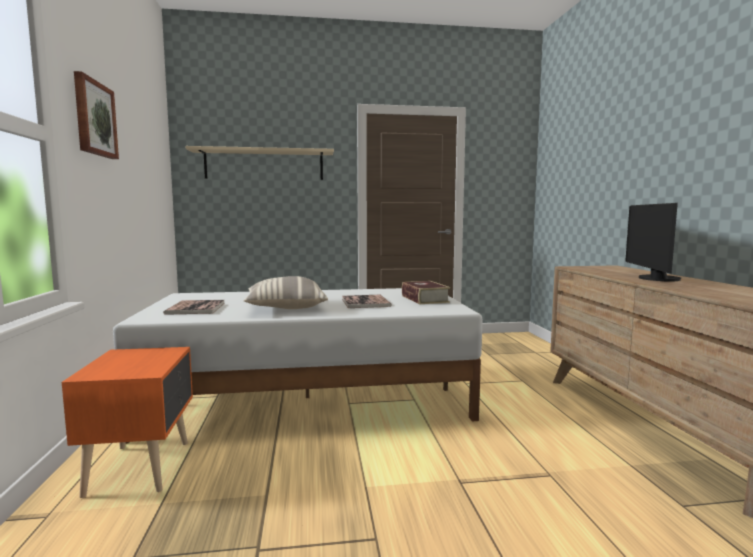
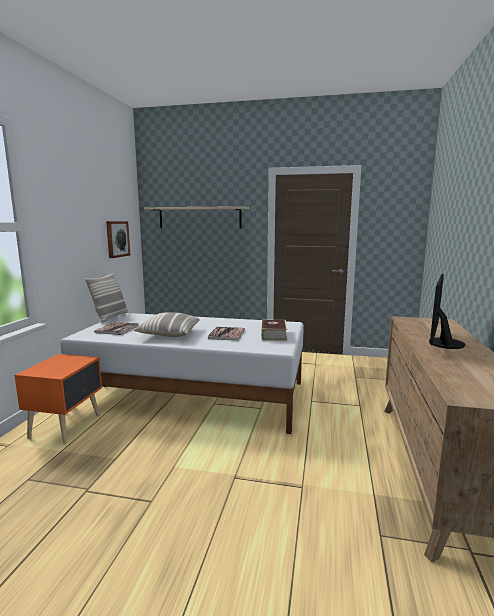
camera: 20 degrees right, 5 degrees up
(94, 118) = (61, 206): picture -> picture (117, 239)
(163, 298) = (110, 317): none -> pillow

